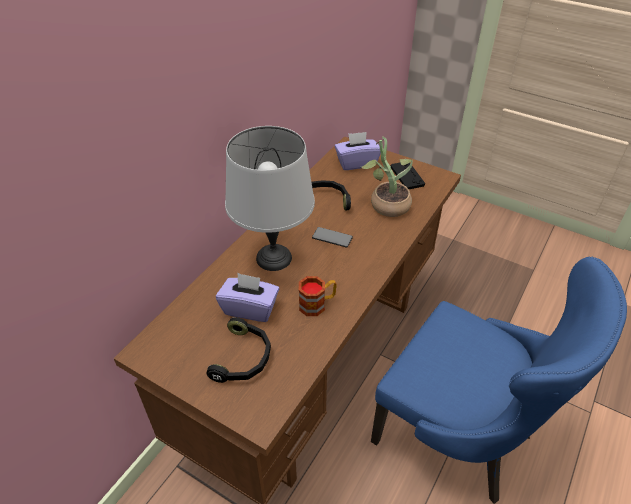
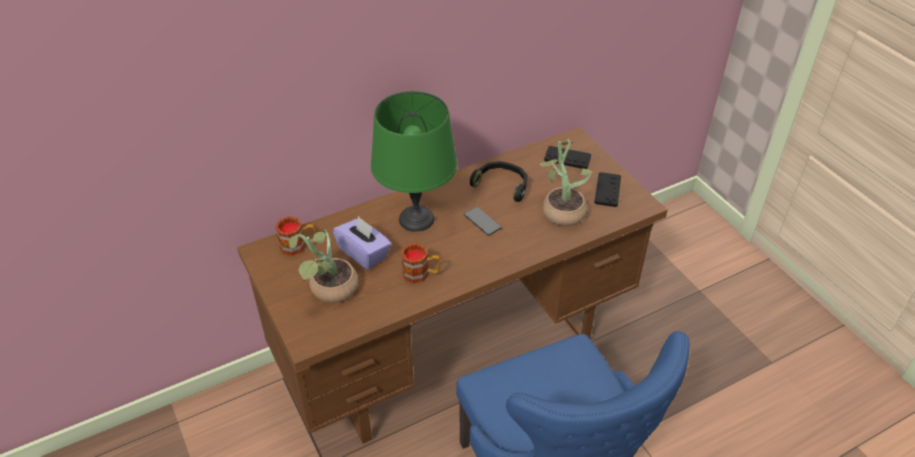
camera: 30 degrees right, 0 degrees up
(179, 328) = (298, 245): none -> mug
(243, 358) = (329, 290): black headphones -> potted plant
(274, 257) = (417, 218): grey table lamp -> green table lamp
(356, 162) = (567, 158): purple tissue box -> black game controller

